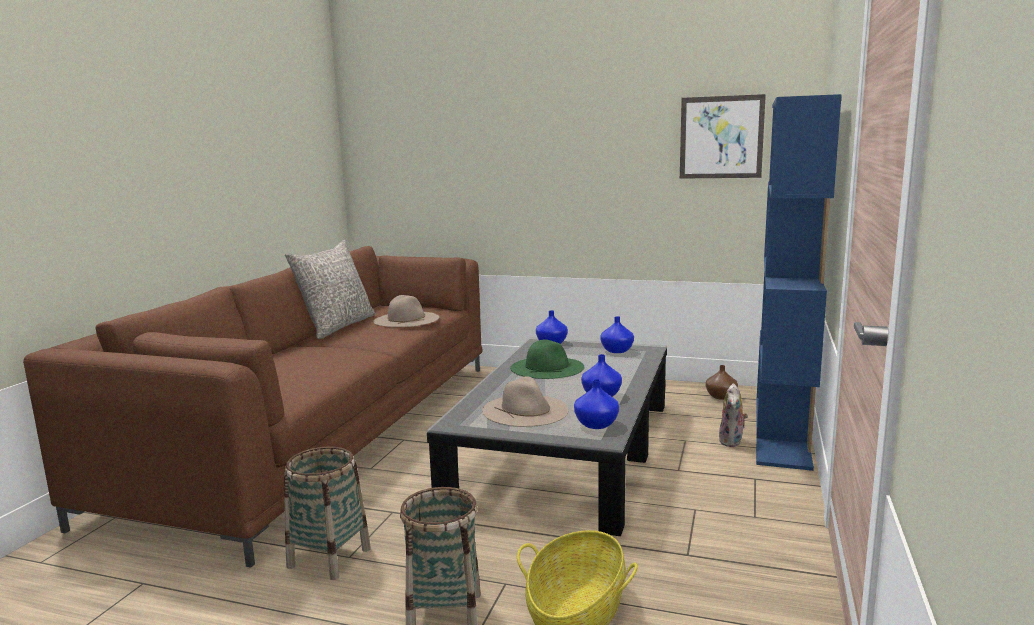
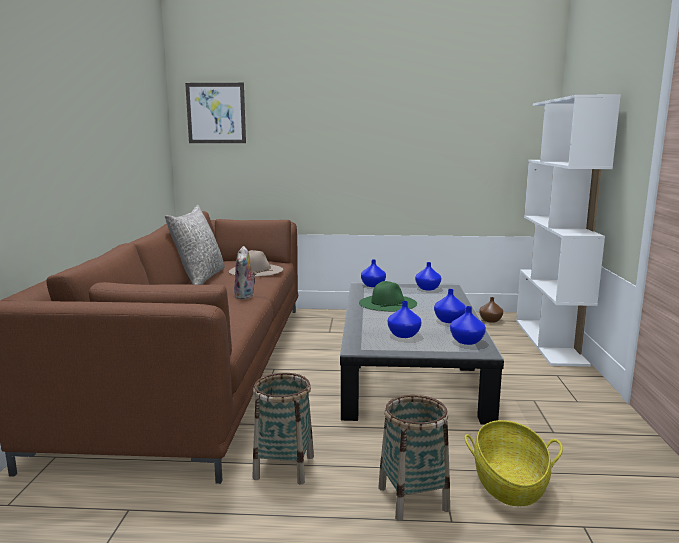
camera: 15 degrees left, 0 degrees up
(525, 410) = (403, 334): beige hat -> blue vase
(721, 137) = (488, 127): picture -> picture (216, 113)
(732, 442) = (522, 351): plush toy -> plush toy (245, 296)
(782, 431) = (550, 341): blue bookcase -> white bookcase

